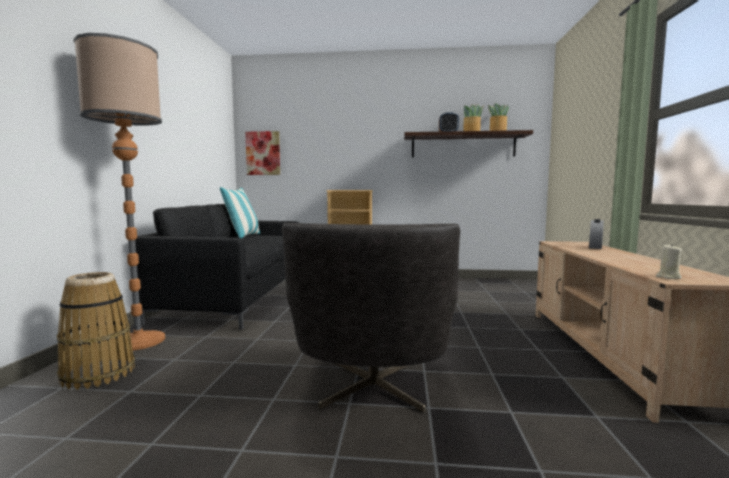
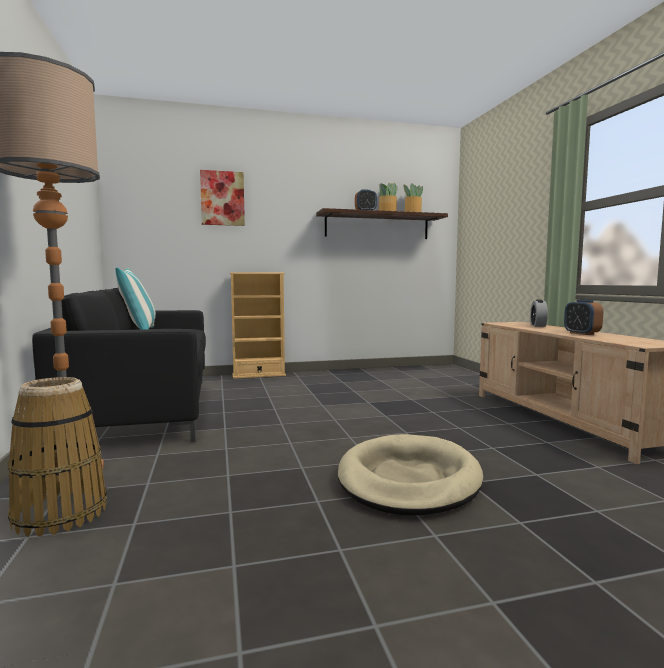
camera: 20 degrees left, 0 degrees up
(263, 153) = (141, 225): picture -> picture (222, 198)
(372, 393) = (408, 479): grey armchair -> beige dog bed
(625, 259) = (581, 333): none -> alarm clock
(668, 277) = (637, 343): beige candle -> none

